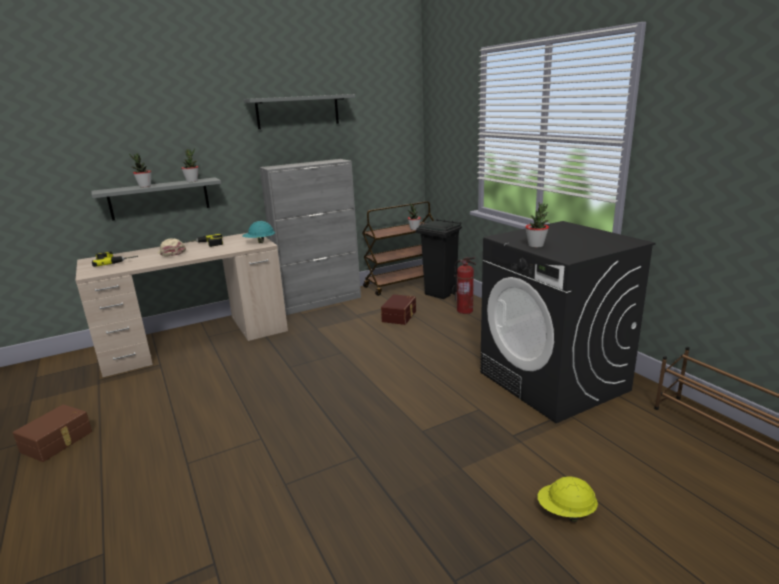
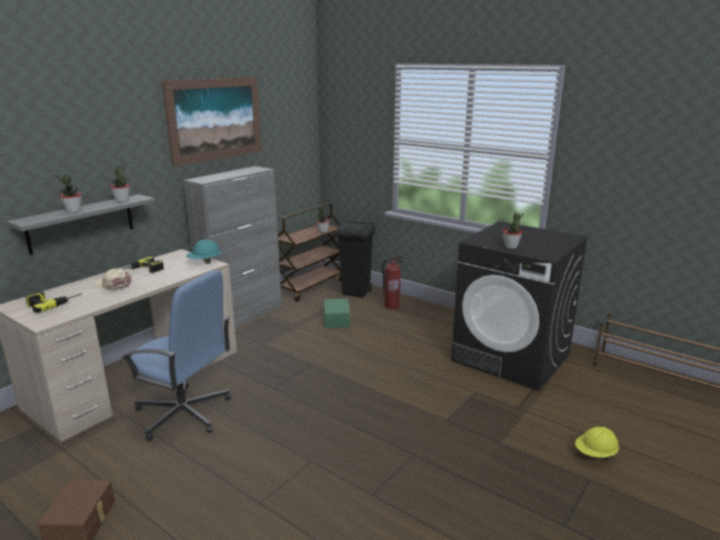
camera: 25 degrees left, 0 degrees up
(201, 374) = (184, 413): none -> blue office chair
(298, 111) = (215, 119): grey shelf -> picture
(400, 316) = (337, 320): brown storage box -> green storage box

